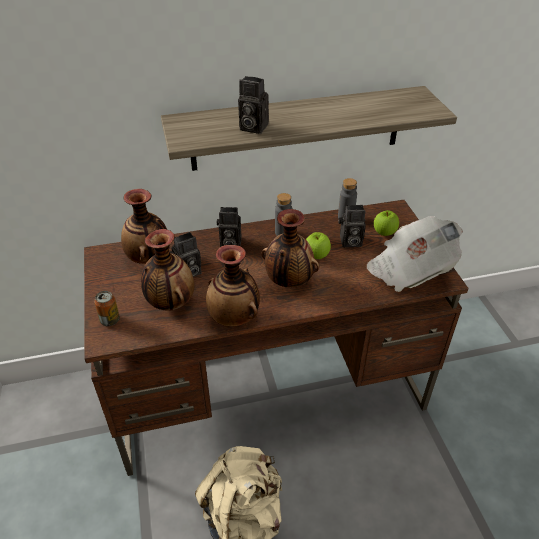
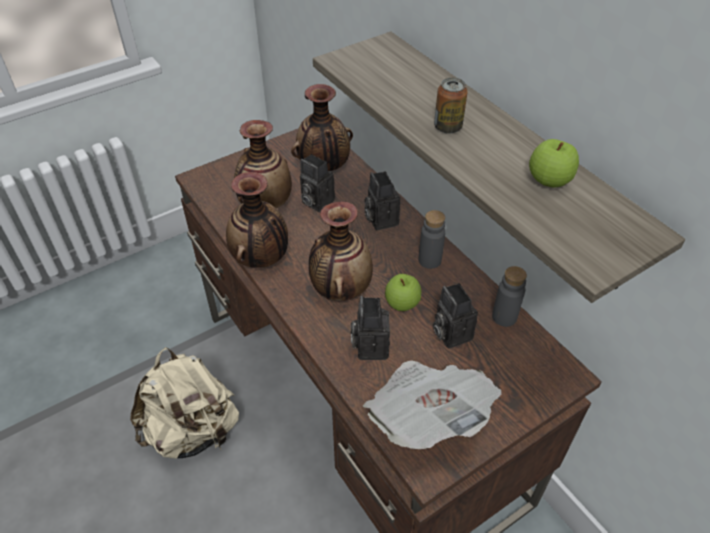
camera: 70 degrees right, 5 degrees up
(110, 320) = (225, 173): can -> can (448, 127)
(251, 127) = (404, 96): camera -> camera (370, 346)
(384, 233) = (495, 370): apple -> apple (548, 181)

